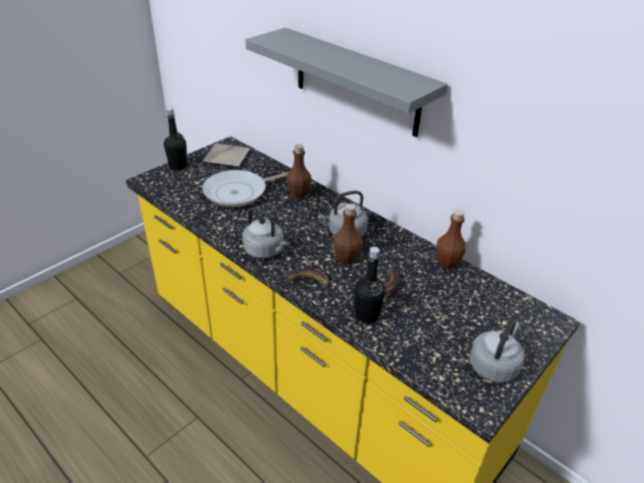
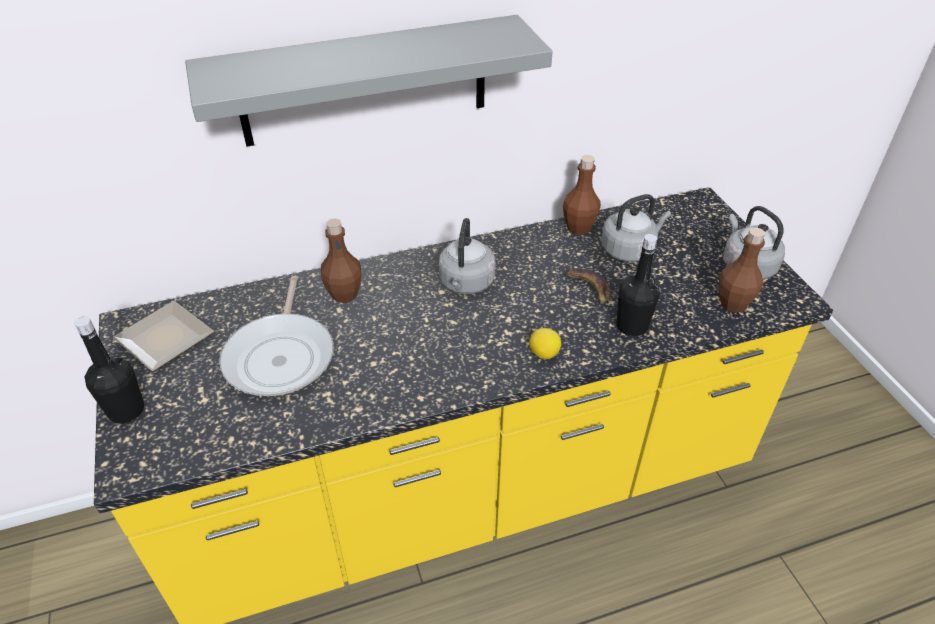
camera: 60 degrees left, 5 degrees up
(265, 251) = (451, 374): grey kettle -> grey kettle (629, 249)
(308, 282) = (543, 354): banana -> lemon
(346, 258) = (518, 303): brown bottle -> brown bottle (733, 304)

